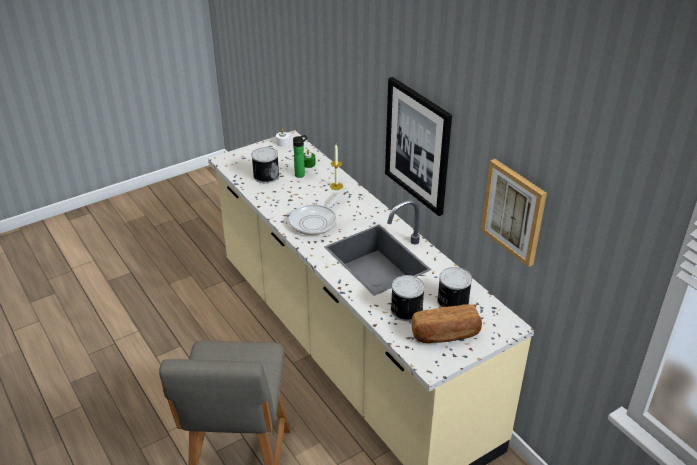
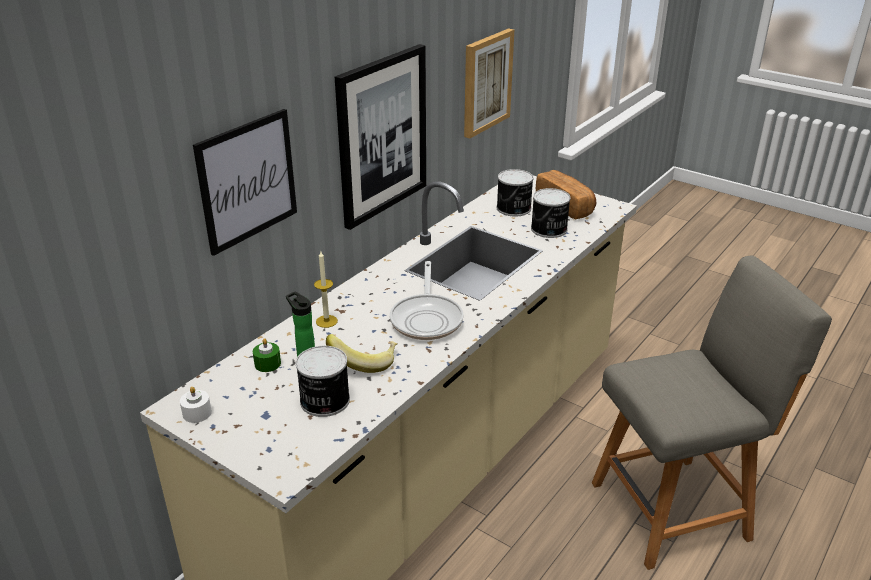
camera: 110 degrees left, 5 degrees down
(288, 192) = (364, 362): none -> banana
(316, 221) = (427, 318): frying pan -> frying pan turned 75 degrees clockwise
(346, 84) = (247, 180): none -> picture

